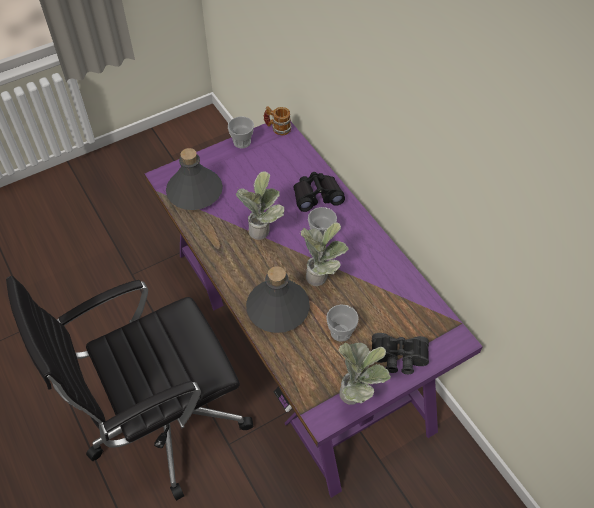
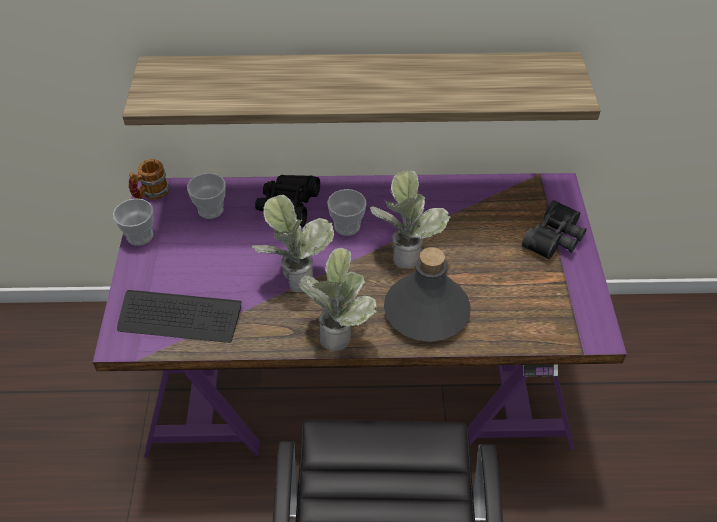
camera: 60 degrees left, 5 degrees down
(195, 192) = (179, 318): grey bottle -> keyboard
(341, 332) = (494, 270): cup -> cup (210, 210)
(357, 393) = (580, 291): potted plant -> potted plant (338, 332)
(388, 161) = (360, 86): none -> shelf

